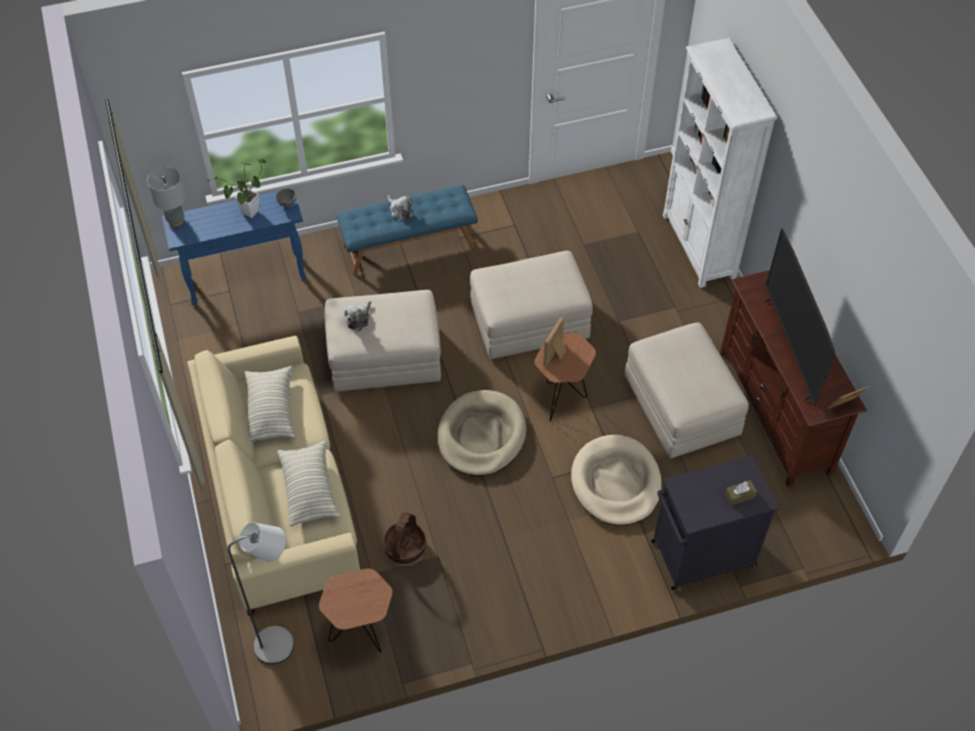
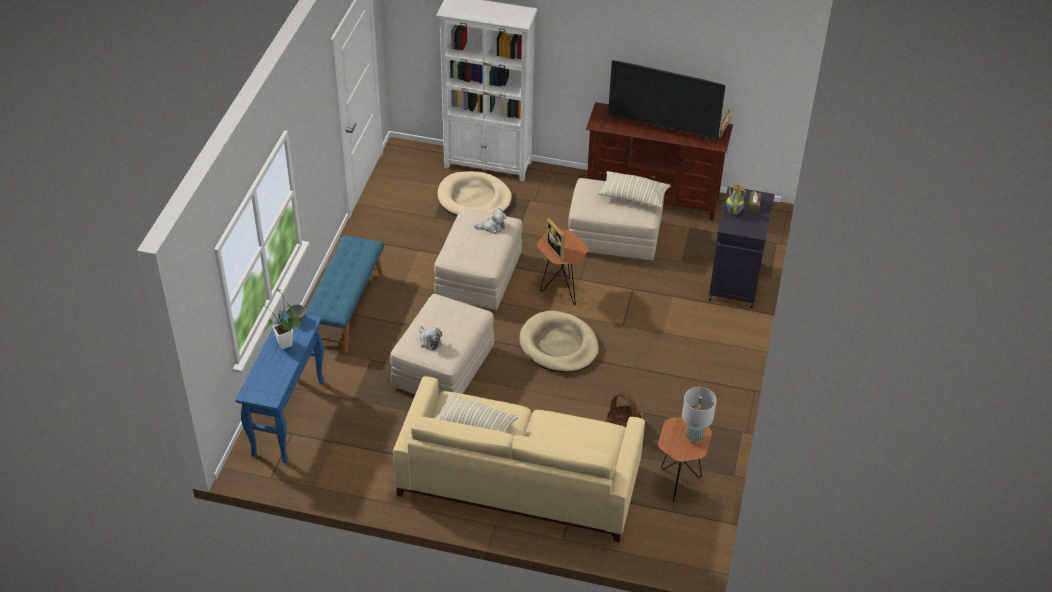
camera: 60 degrees left, 10 degrees down
(176, 220) = (249, 392): grey table lamp -> grey table lamp (694, 437)
(282, 643) = (656, 531): grey floor lamp -> none
(309, 489) = (566, 432): pillow -> pillow (633, 197)
(400, 211) = (339, 278): plush toy -> plush toy (492, 227)
(616, 483) = (651, 296): beige dog bed -> beige dog bed (474, 199)
(711, 480) = (734, 211): none -> vase

